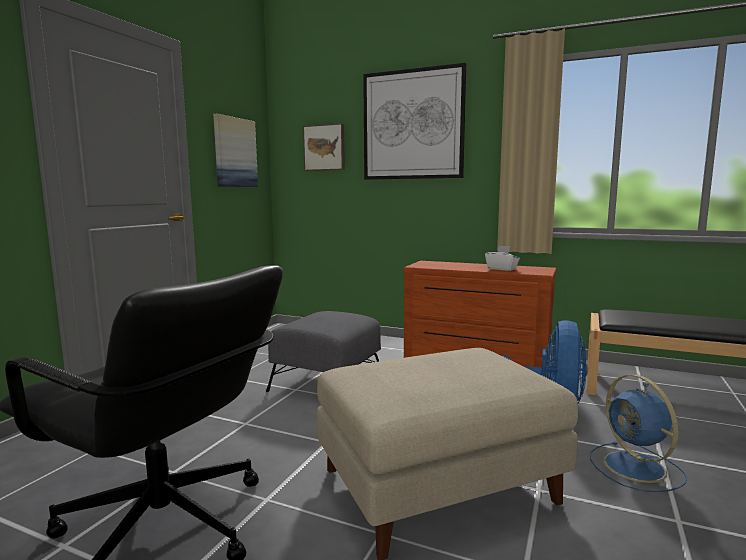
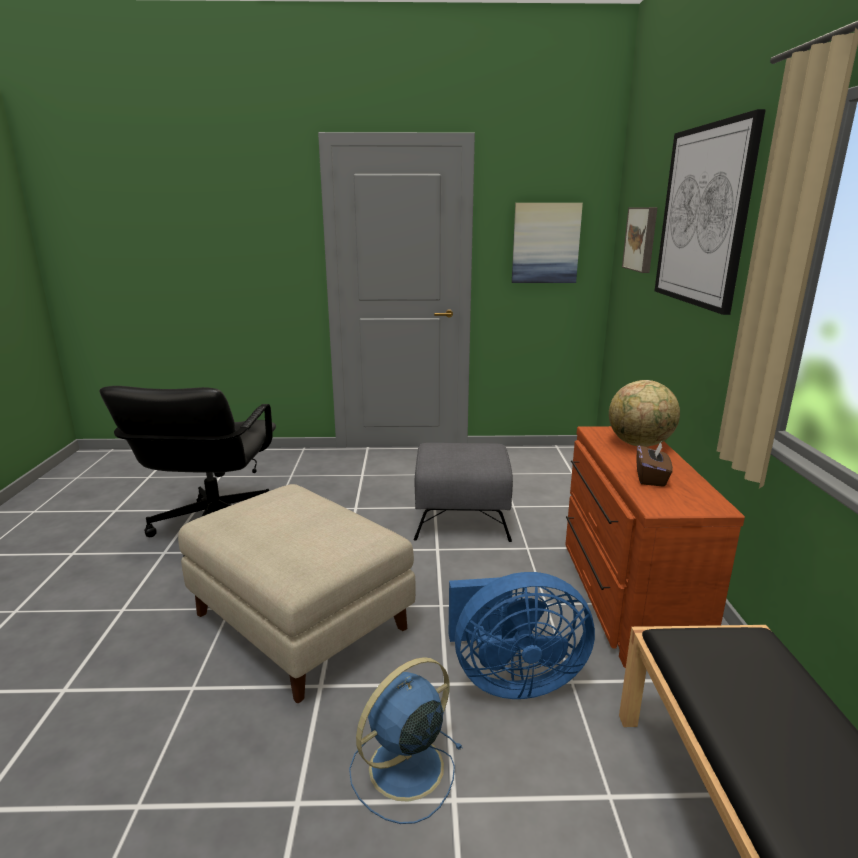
camera: 65 degrees right, 10 degrees up
(450, 264) = (640, 444): none -> globe
(502, 269) = (651, 478): white tissue box -> brown tissue box

